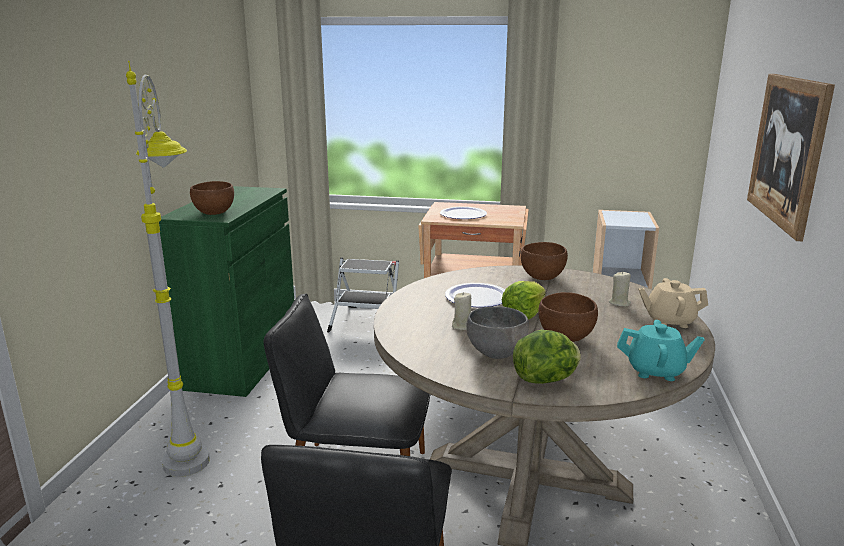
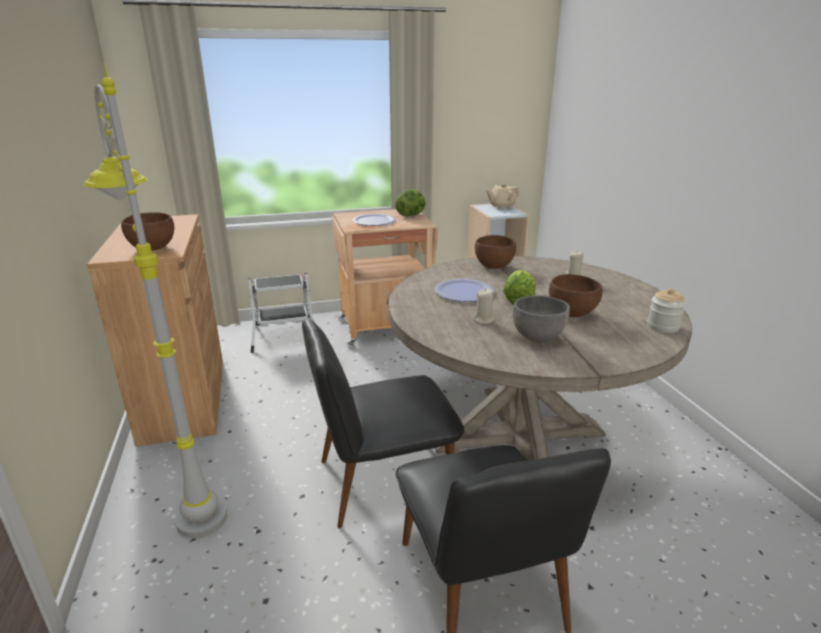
camera: 25 degrees left, 5 degrees up
(243, 361) = (184, 399): green cabinet -> brown cabinet
(546, 380) = (601, 351): lettuce -> lettuce (411, 215)
(656, 371) = (662, 326): turquoise teapot -> jar
(669, 321) = (623, 285): beige teapot -> beige teapot (501, 207)
(787, 151) = (673, 139): picture -> none

